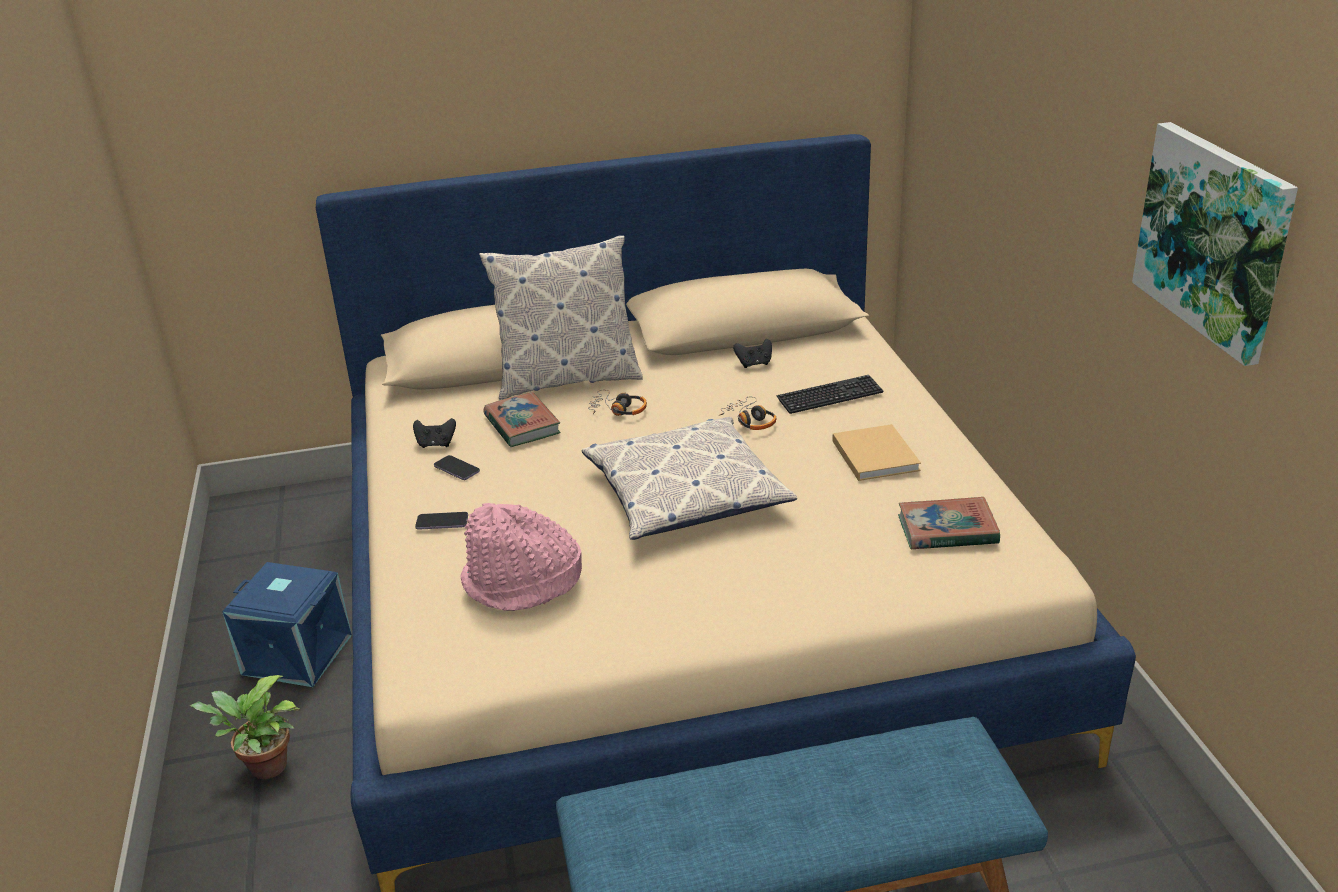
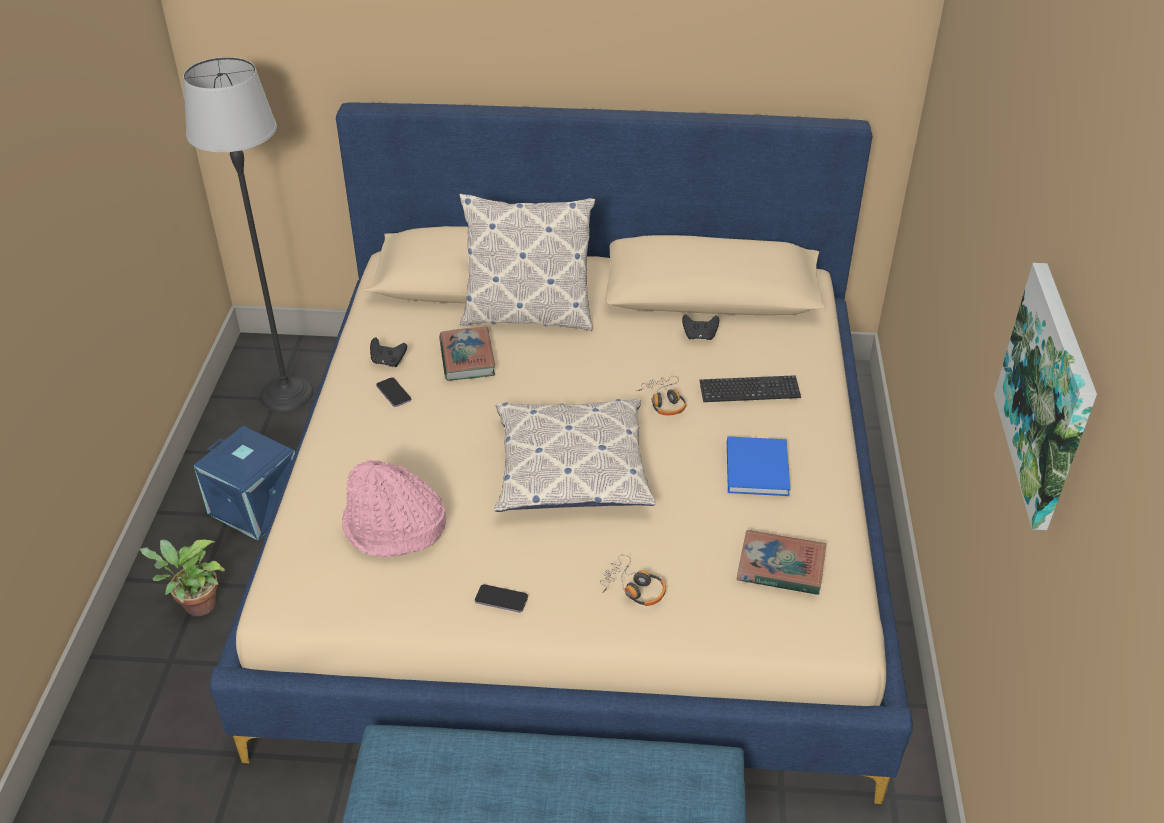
camera: 15 degrees right, 10 degrees up
(289, 542) = (287, 393): none -> floor lamp
(442, 522) = (359, 447): phone -> phone (501, 599)
(618, 410) = (555, 361): headphones -> headphones (633, 588)
(874, 454) = (757, 467): beige book -> blue book

